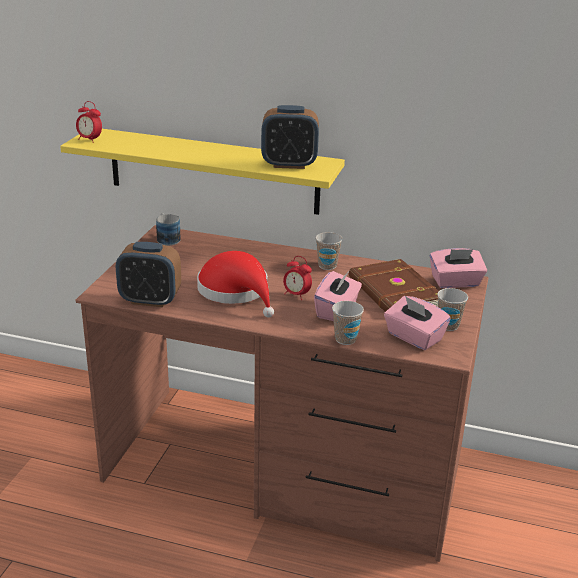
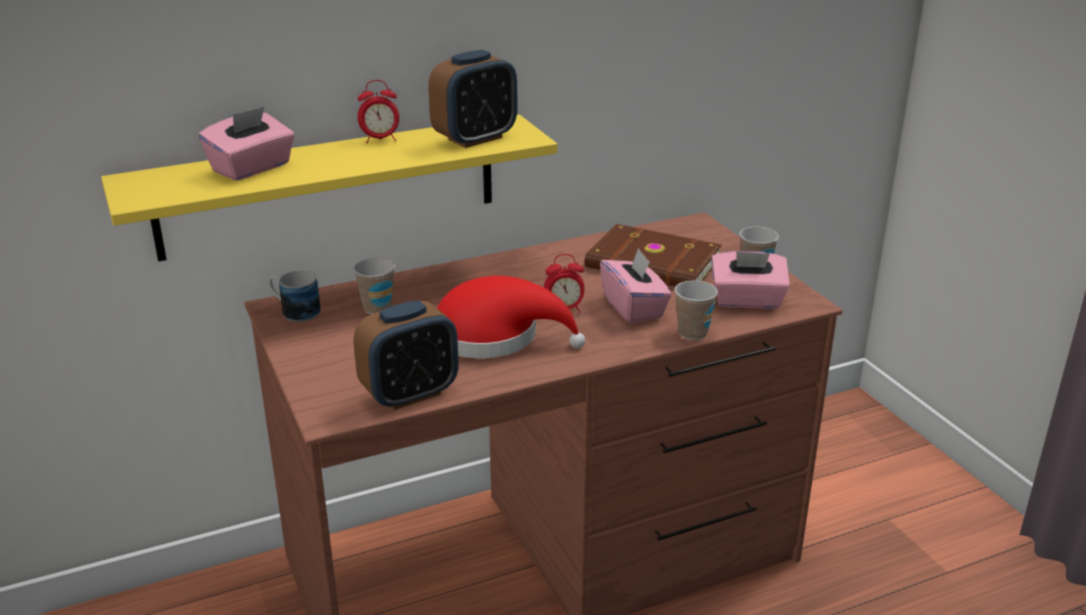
camera: 40 degrees left, 0 degrees up
(90, 140) = (143, 192): alarm clock -> alarm clock (380, 139)
(327, 266) = (540, 264): cup -> cup (377, 308)
(455, 282) = (688, 229): pink tissue box -> pink tissue box (252, 168)

